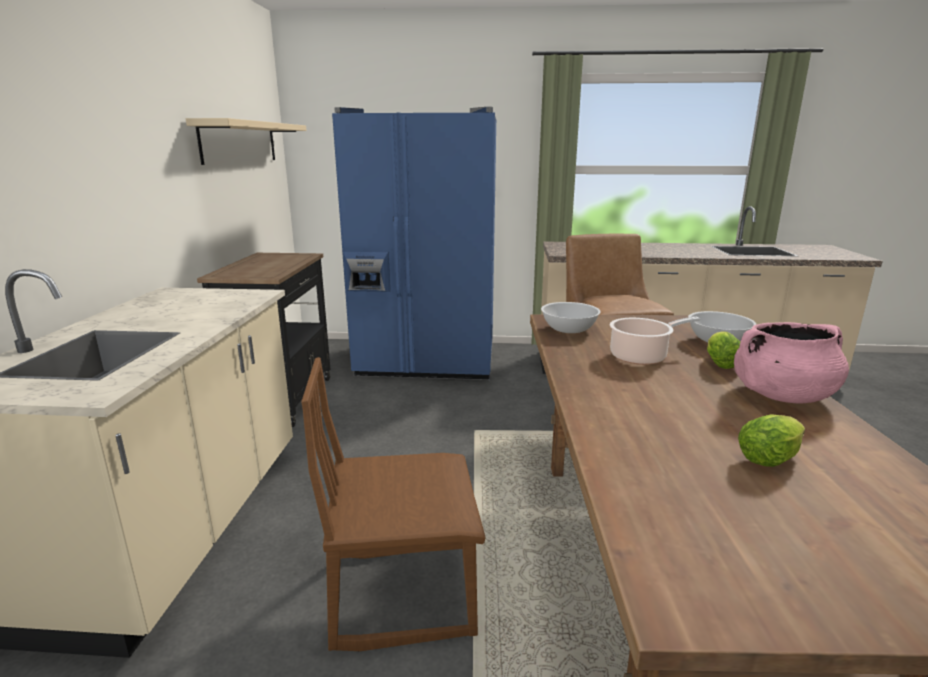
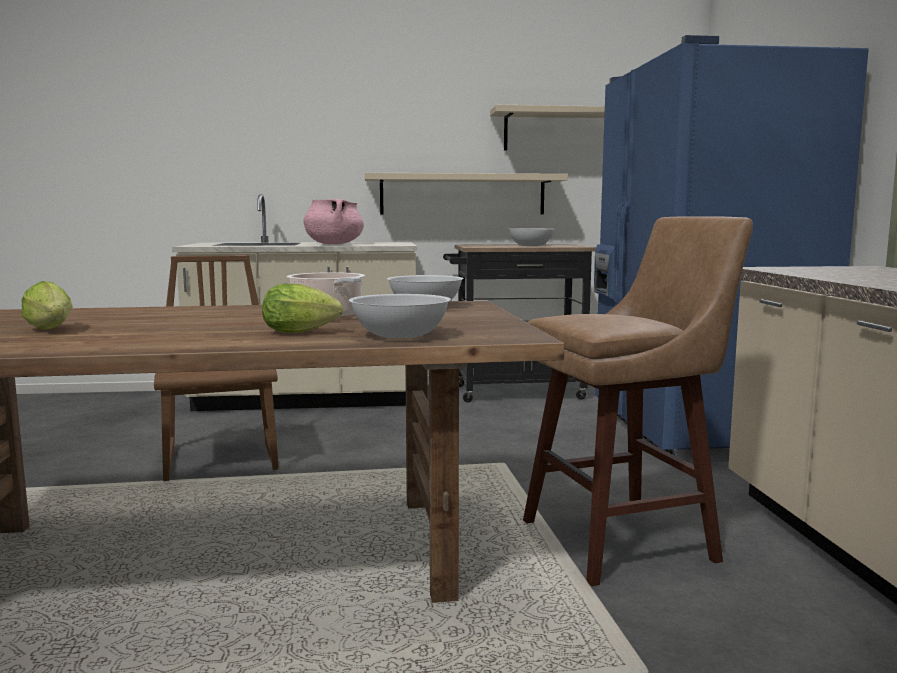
camera: 80 degrees right, 10 degrees down
(184, 220) = (462, 194): none -> beige shelf
(282, 263) = (530, 246): none -> white bowl
(781, 395) = (185, 340): pink cooking pot -> pink cooking pot (334, 244)

